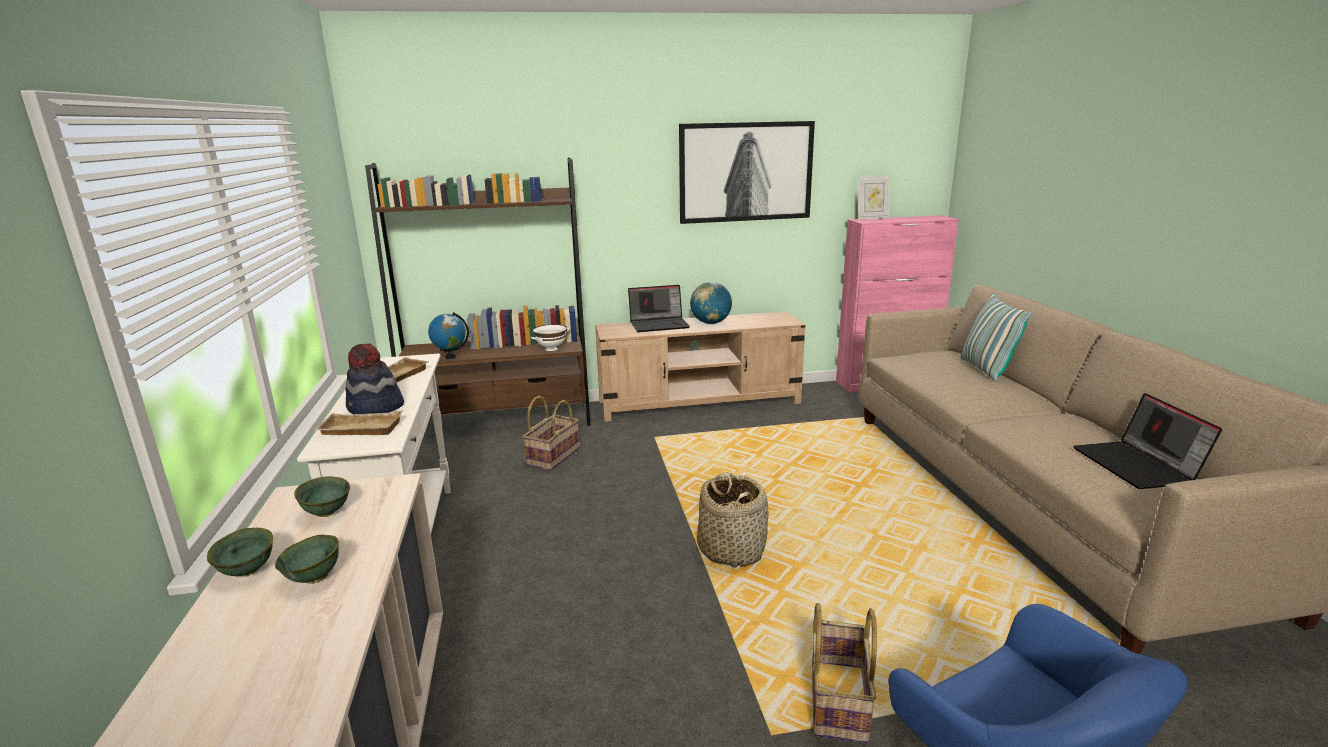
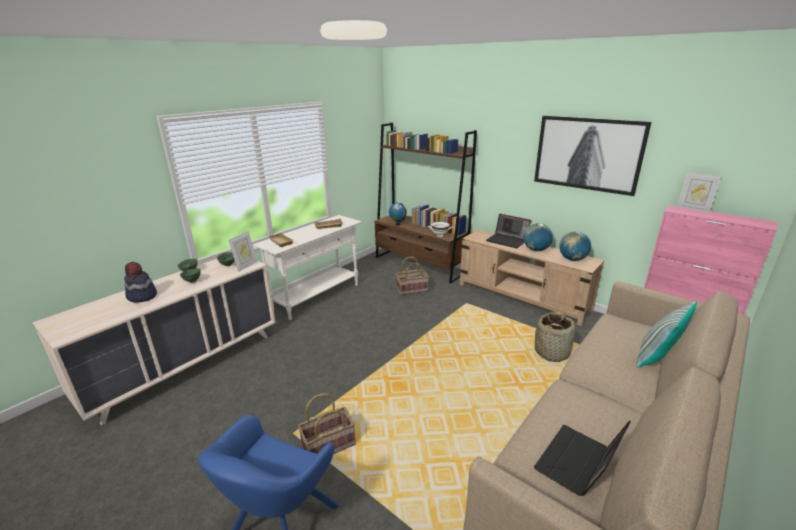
camera: 50 degrees right, 5 degrees up
(375, 408) = (298, 236): hat -> hat (142, 296)
(379, 494) = (246, 266): none -> picture frame
(731, 549) = (402, 369): basket -> basket (552, 352)
(763, 320) = (572, 259): none -> globe

